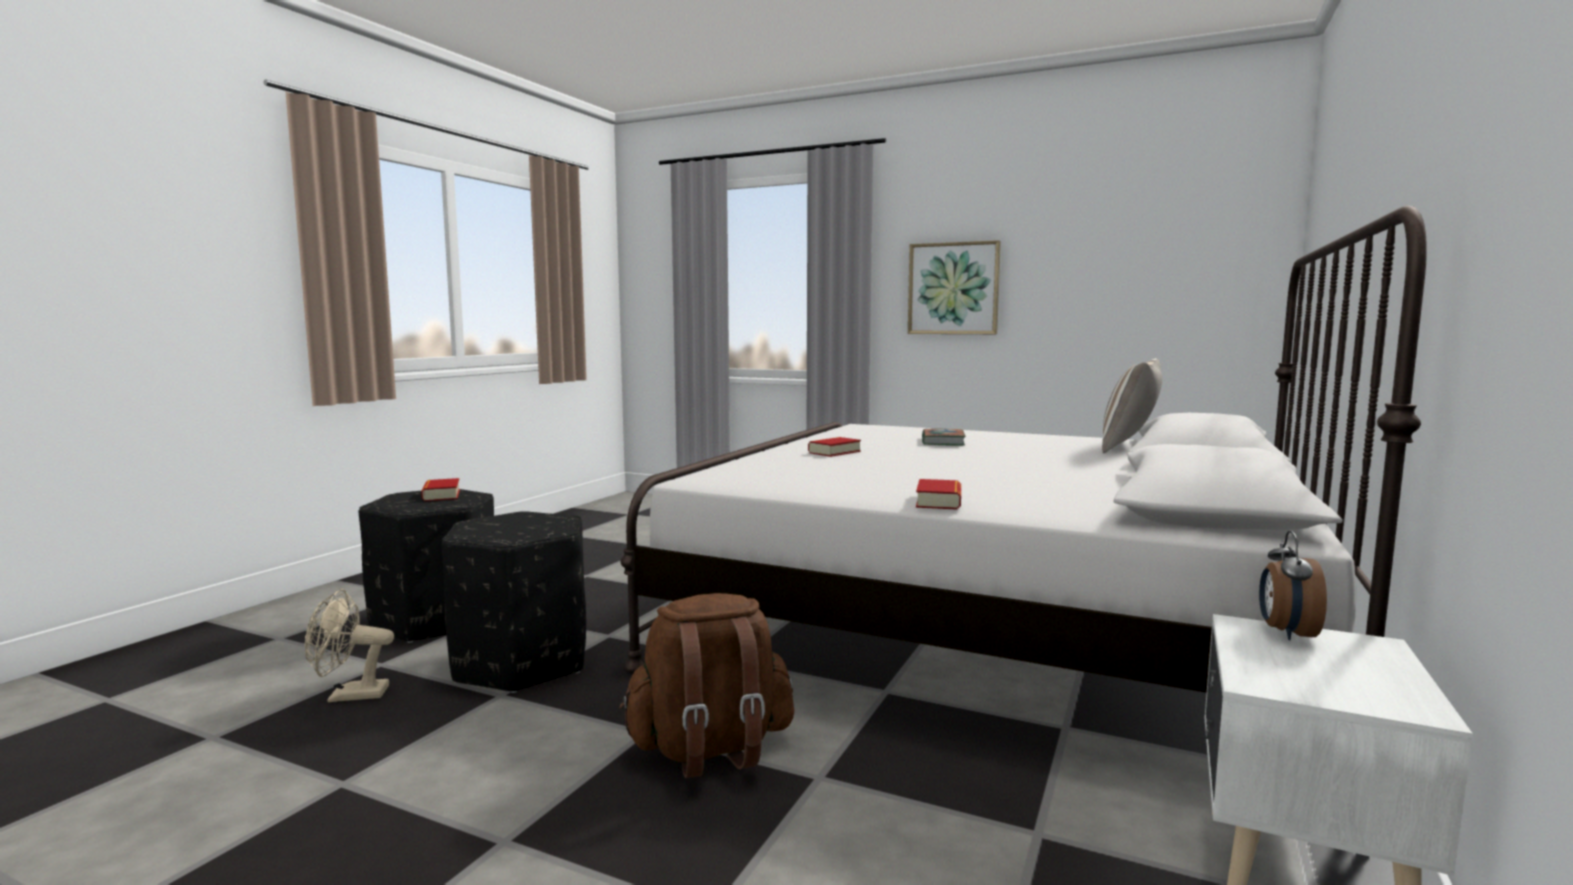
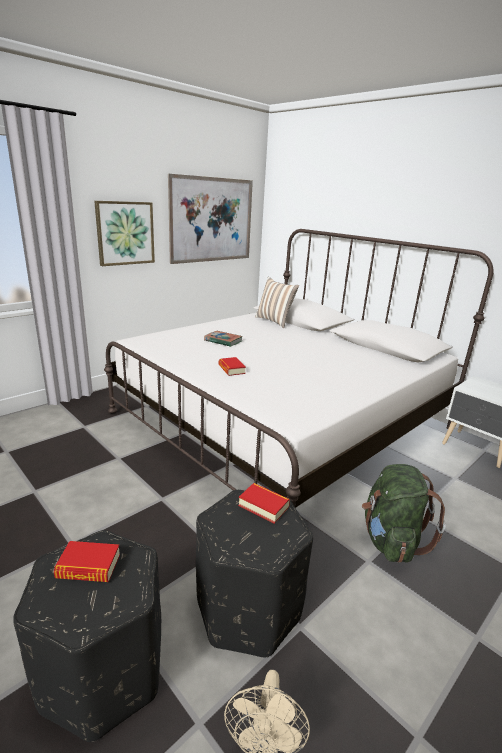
camera: 70 degrees left, 15 degrees up
(710, 749) = (390, 540): brown backpack -> green backpack
(939, 501) = (377, 382): book -> book (263, 506)
(1137, 265) = (212, 220): none -> picture
(1286, 633) = (471, 385): alarm clock -> none

